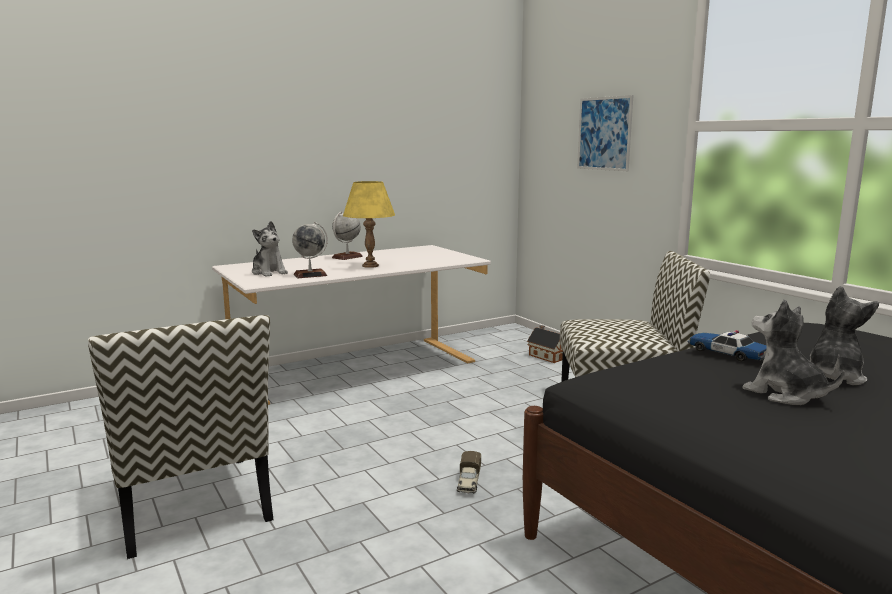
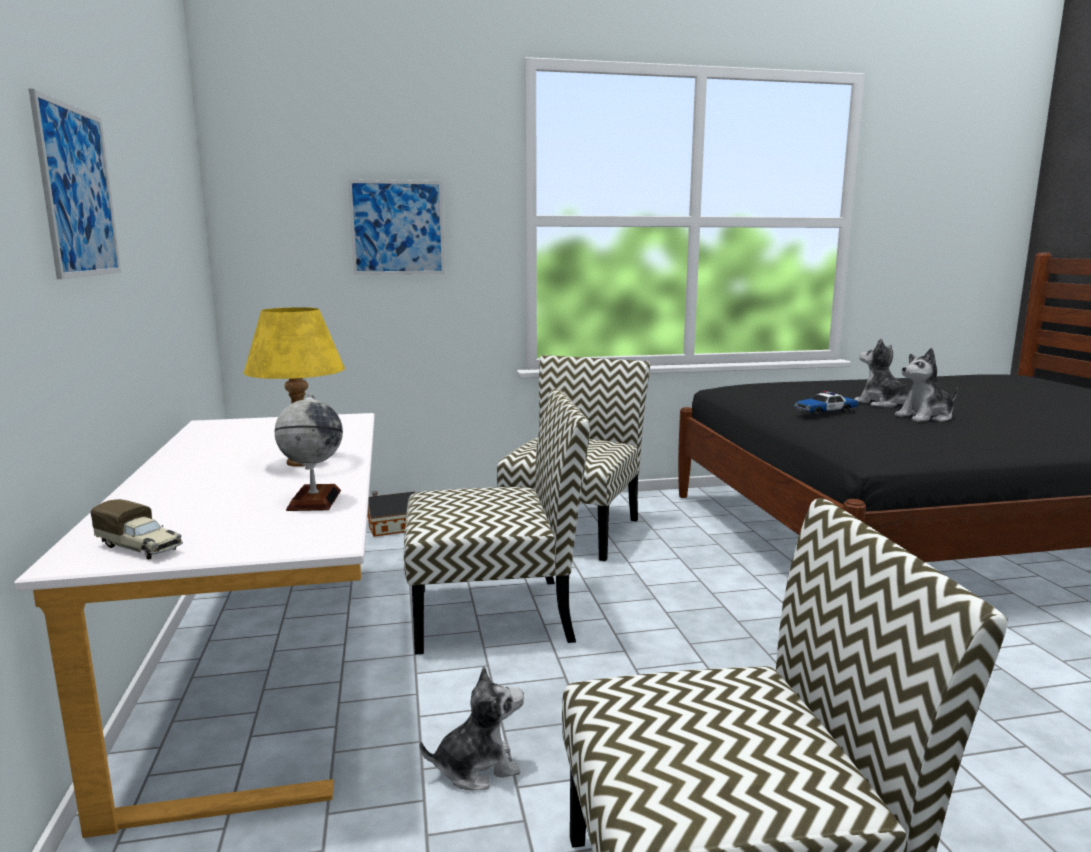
camera: 70 degrees left, 0 degrees up
(269, 272) = (229, 527): plush toy -> plush toy (477, 768)
(318, 123) = (78, 192): none -> picture
(347, 257) = (189, 468): globe -> none
(453, 405) = (495, 613): none -> chair
(468, 483) = (719, 645): toy truck -> toy truck (141, 548)

